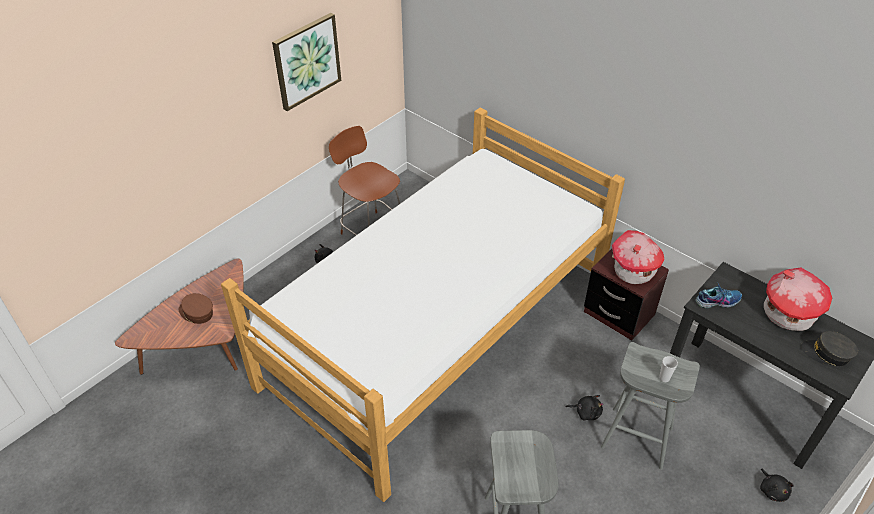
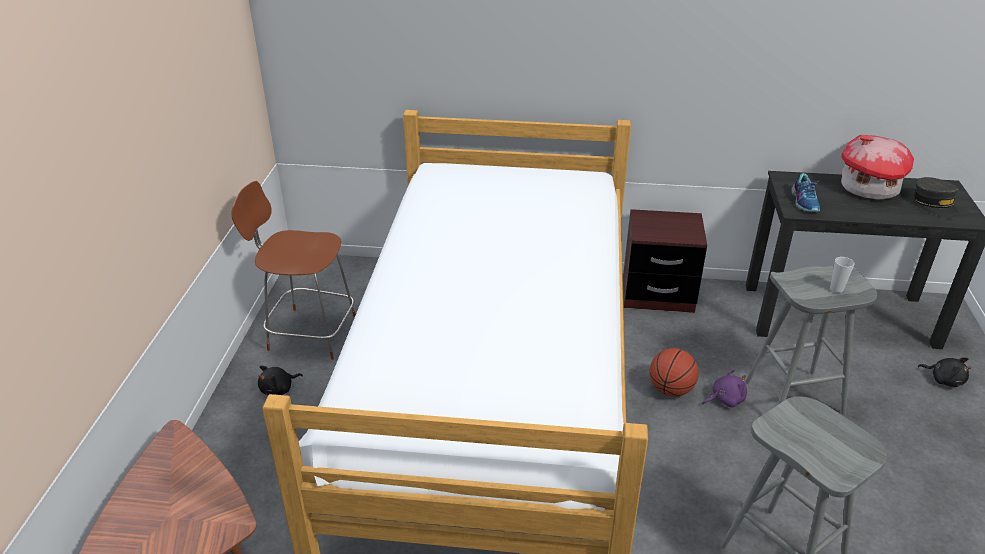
camera: 35 degrees left, 10 degrees down
(196, 313) = (165, 520): brown cap -> none
(306, 61) = (180, 85): picture -> none
(556, 385) = (670, 389): none -> basketball
(586, 412) = (725, 399): black plush toy -> purple plush toy
(633, 271) = (673, 227): toy house -> none
(717, 301) = (805, 202): shoe -> shoe turned 135 degrees clockwise
(827, 353) = (934, 204): grey cap -> grey cap turned 90 degrees counterclockwise

